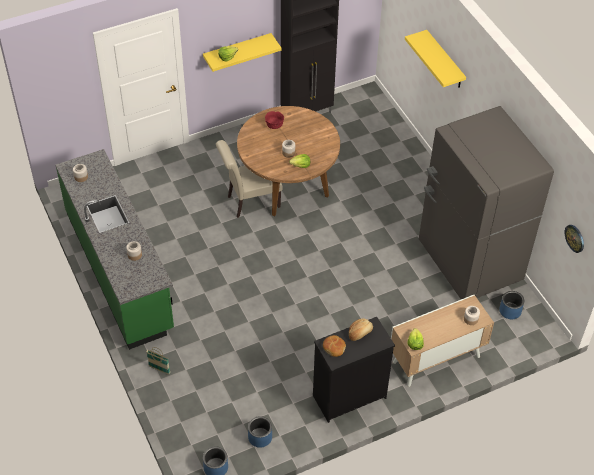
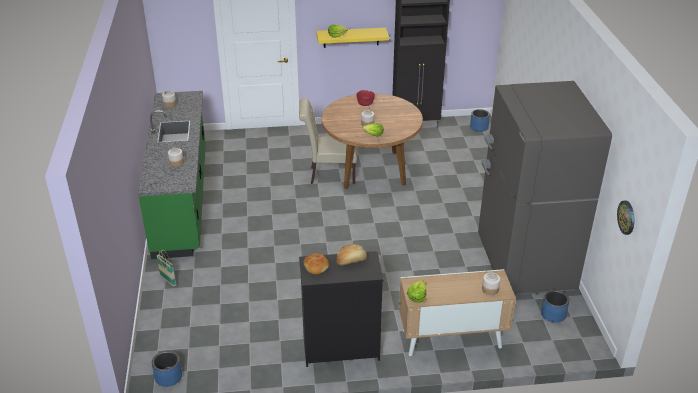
camera: 20 degrees right, 15 degrees down
(260, 437) = (228, 362): blue planter -> blue planter (479, 127)
(445, 60) = (537, 58): yellow shelf -> none

